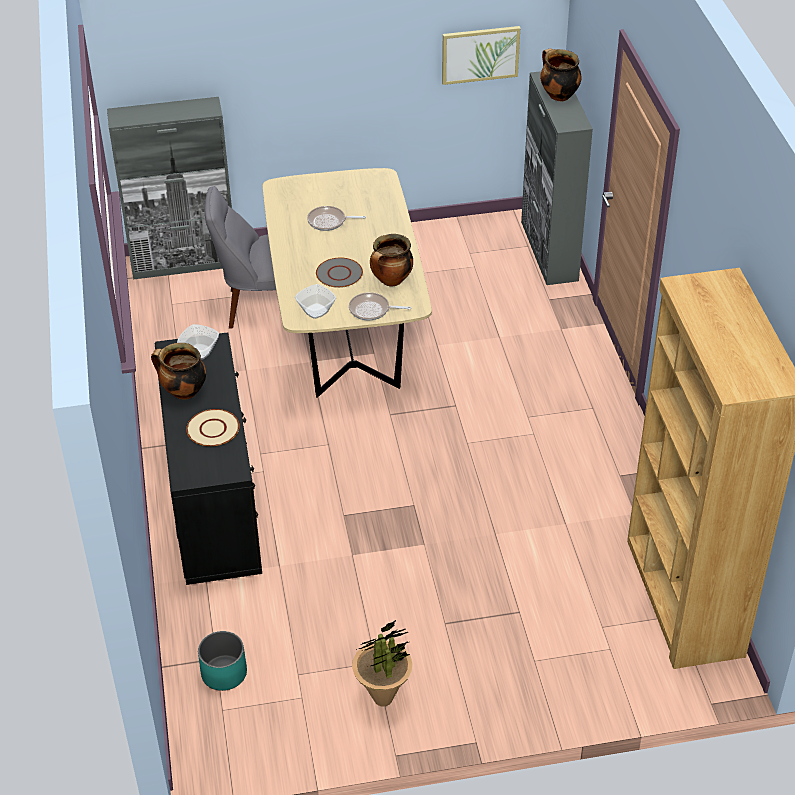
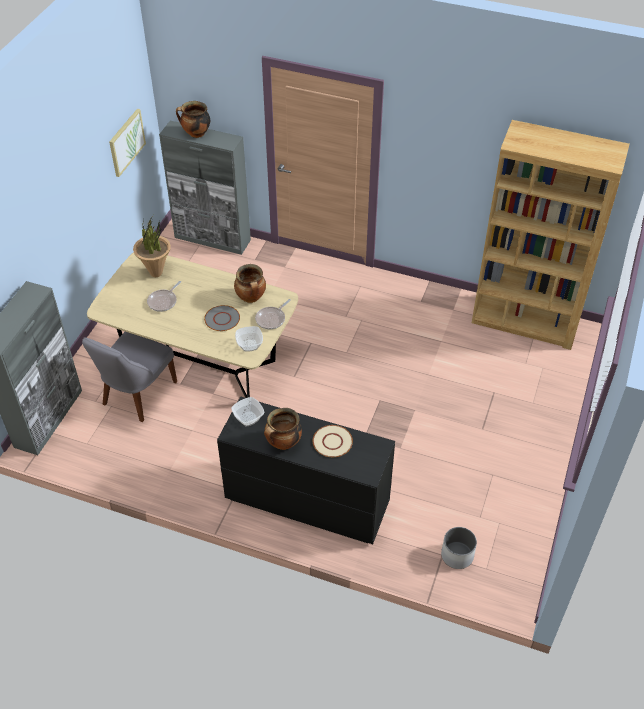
camera: 60 degrees left, 5 degrees up
(224, 673) = (457, 555): turquoise planter -> white planter
(383, 698) = (522, 483): potted plant -> potted plant (156, 273)

